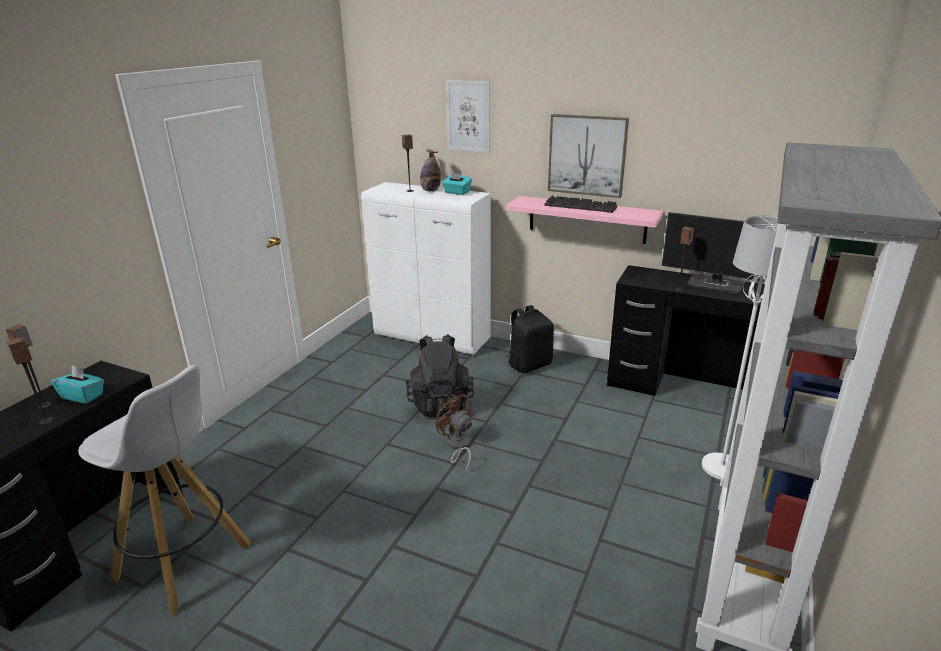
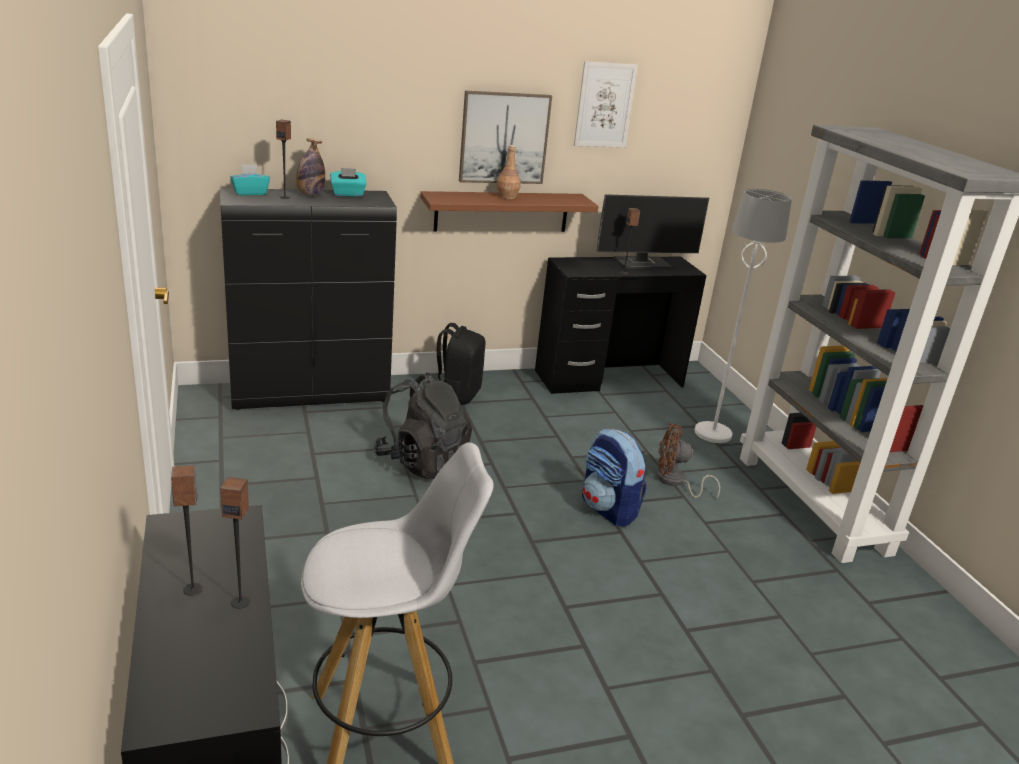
camera: 45 degrees left, 0 degrees up
(83, 396) = (226, 559): turquoise tissue box -> turquoise tissue box (250, 193)
(433, 337) = (311, 395): white cabinet -> black cabinet
(458, 446) = (498, 496): brown fan -> brown fan (675, 482)
(468, 116) = (353, 93): picture -> picture (604, 105)
(528, 491) = (609, 509): none -> backpack
(582, 206) = (507, 197): keyboard -> brown bottle
(587, 219) = (502, 212): pink shelf -> brown shelf

